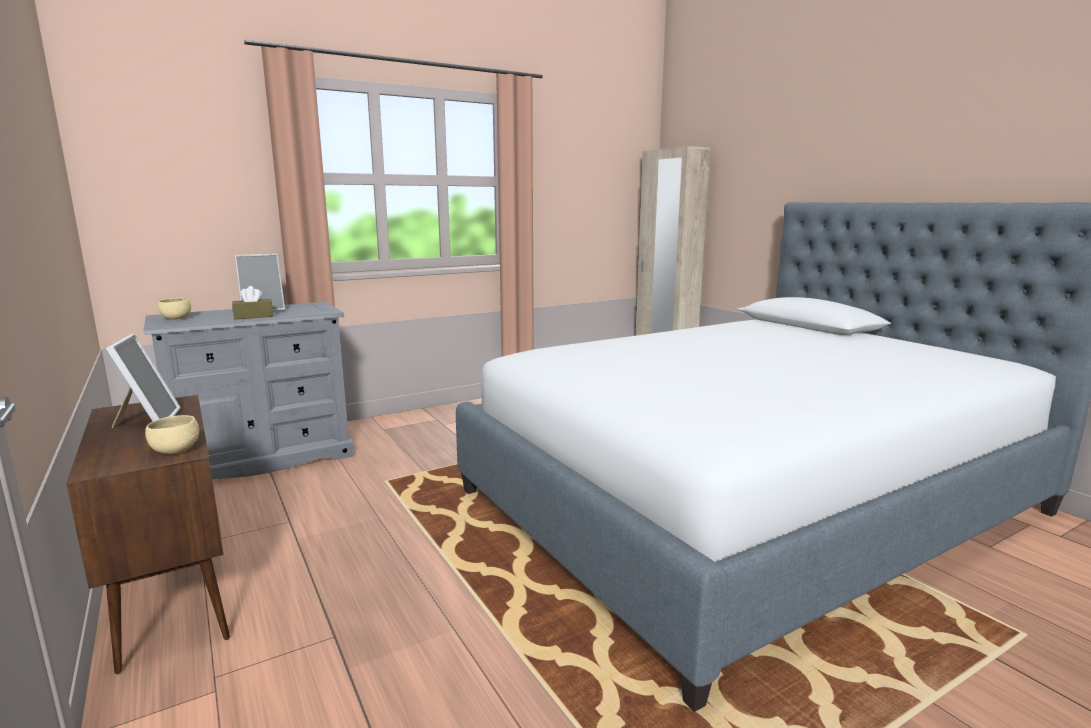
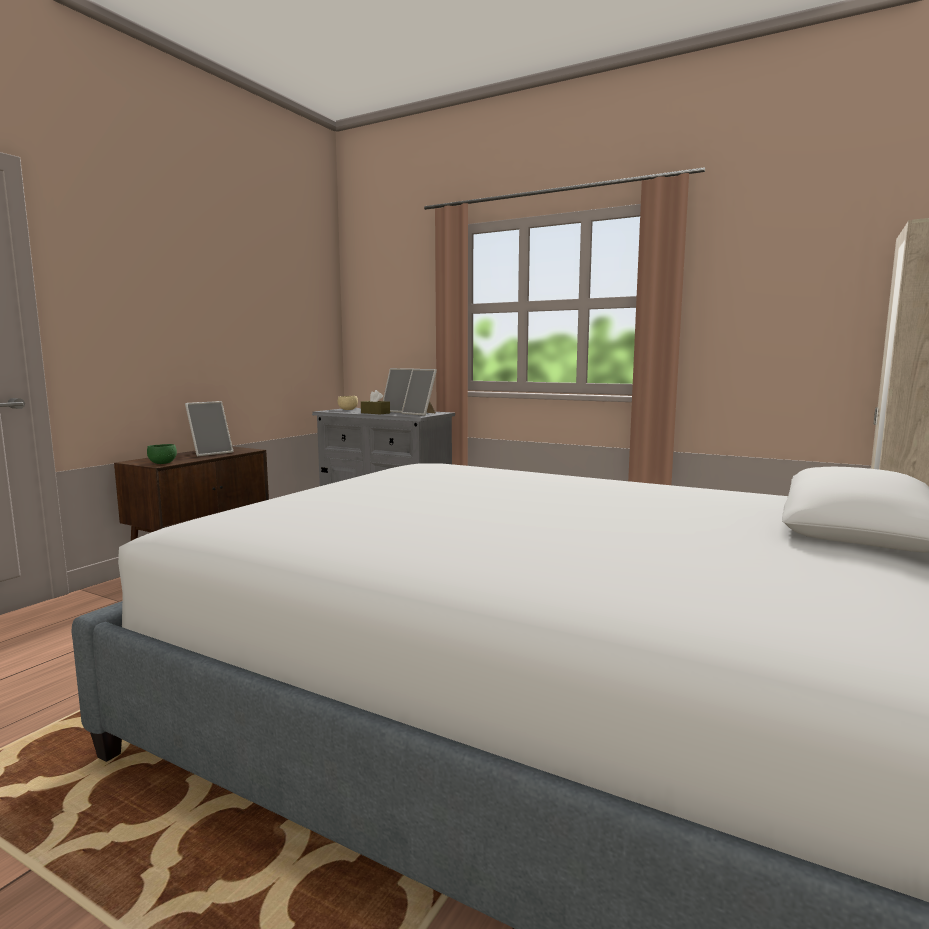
camera: 60 degrees right, 5 degrees down
(173, 451) = (162, 463): beige bowl -> green bowl
(312, 308) = (421, 414): none -> picture frame

